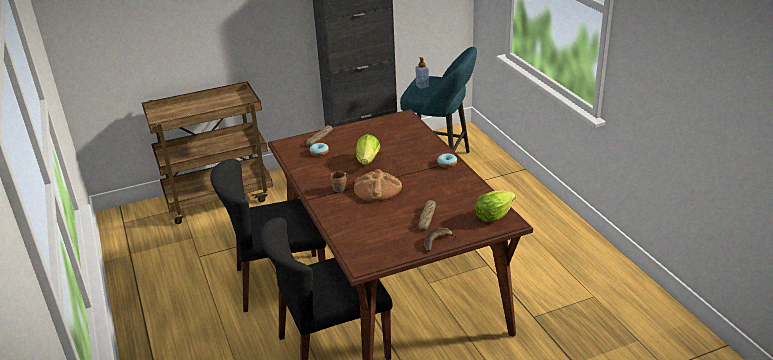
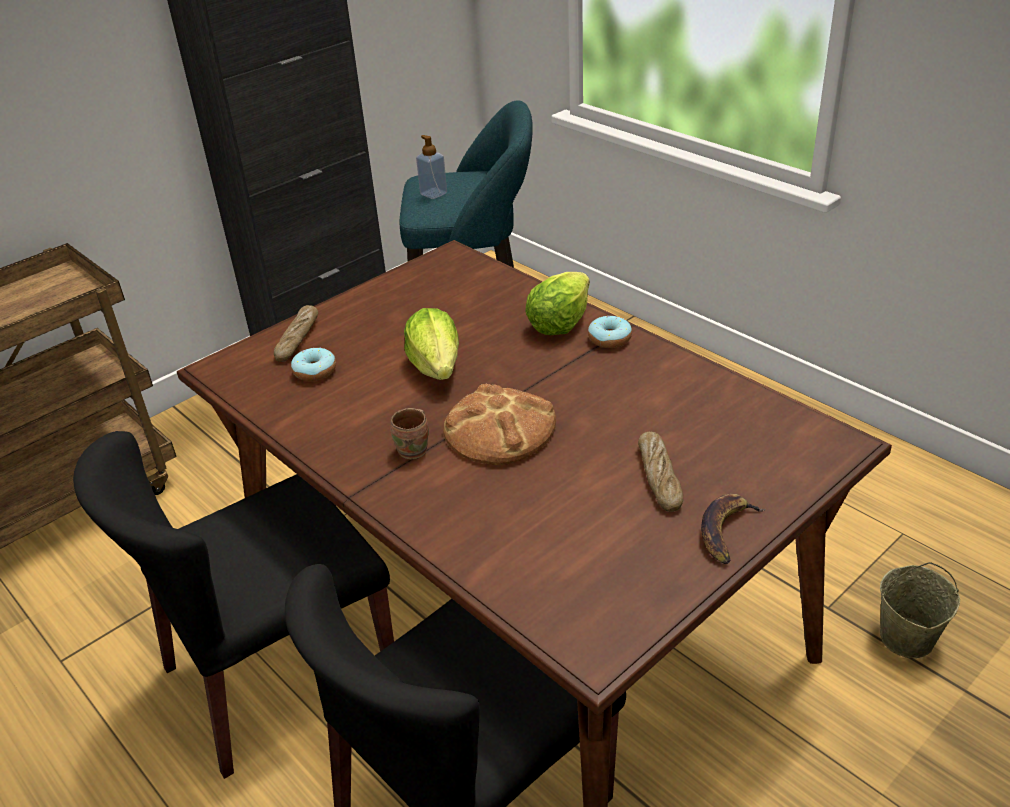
camera: 20 degrees left, 5 degrees up
(493, 216) = (794, 436): lettuce -> lettuce (559, 323)
(562, 338) = (906, 638): none -> beige bucket

